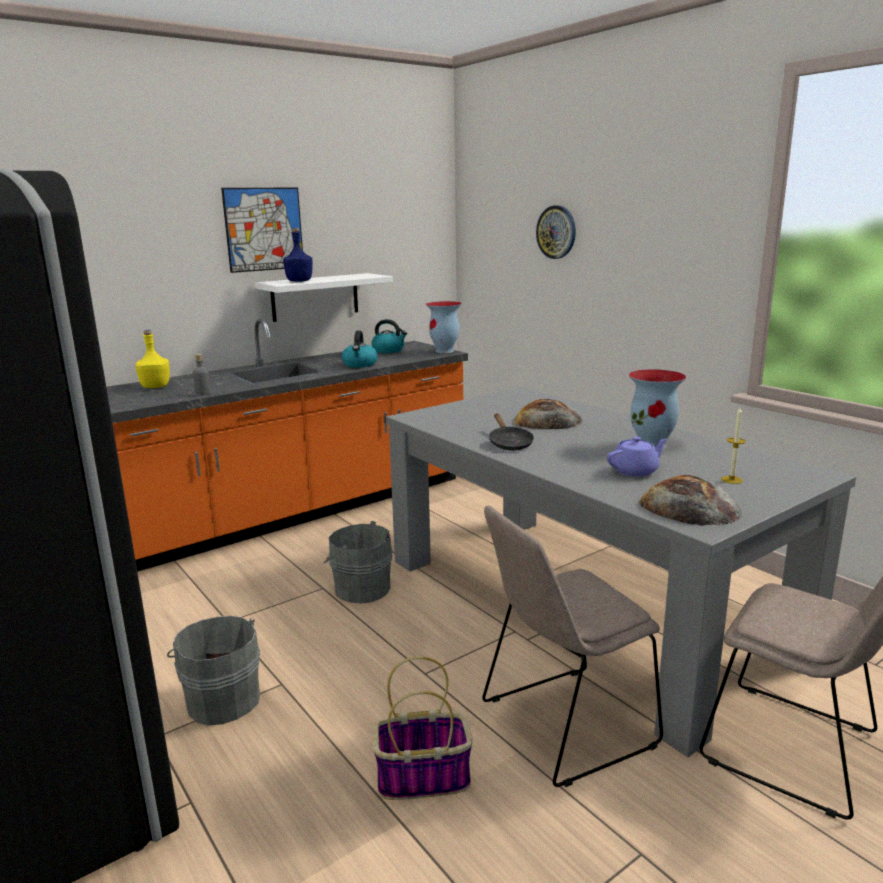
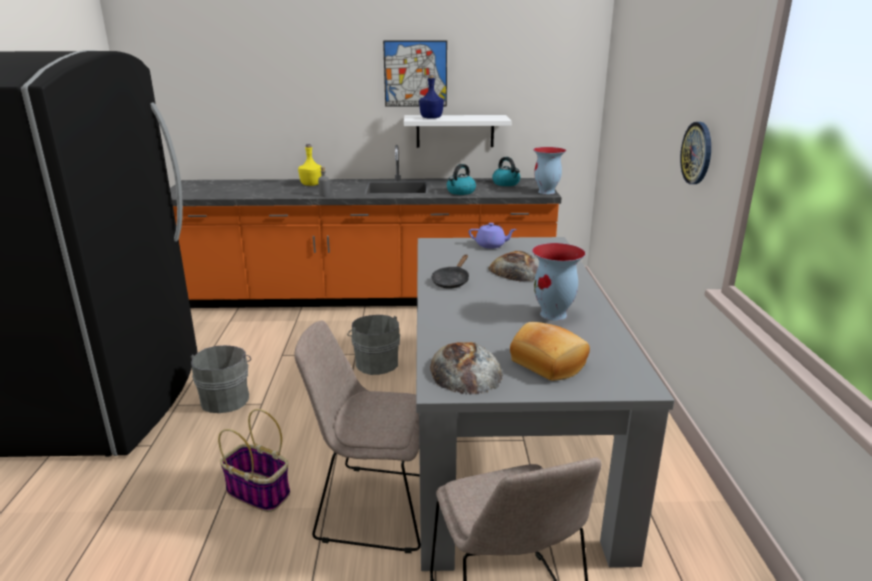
camera: 35 degrees right, 5 degrees up
(556, 232) = (648, 94): wall clock -> wall clock (697, 153)
(635, 471) = (491, 331): purple teapot -> purple teapot (491, 245)
(731, 480) = (549, 363): candle -> bread

